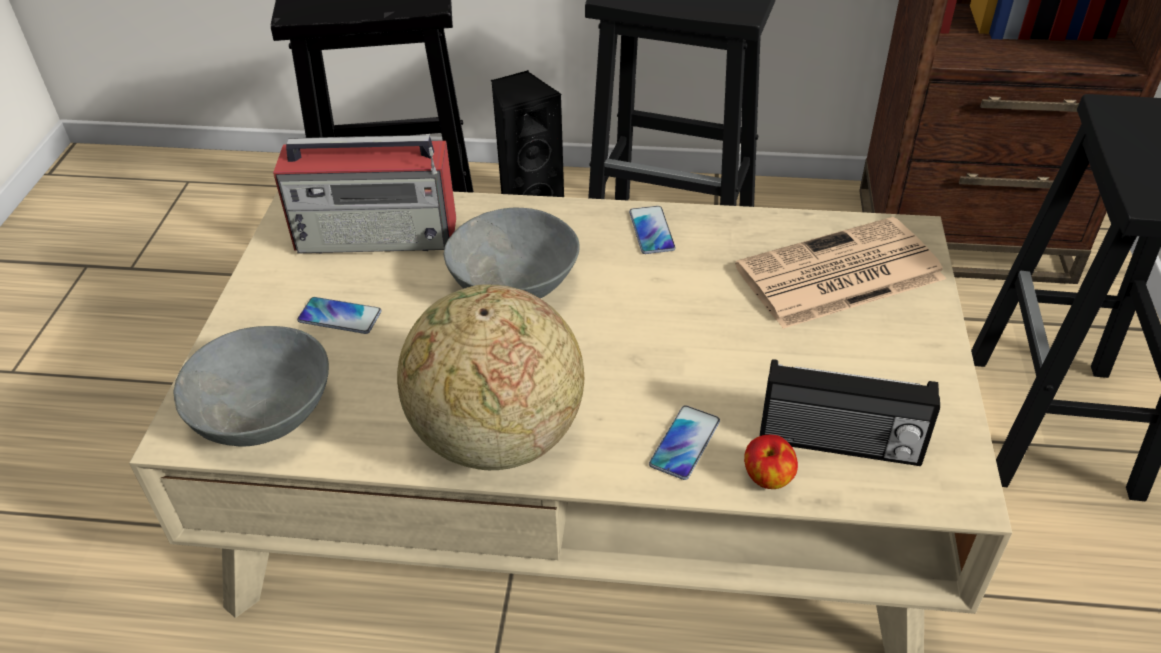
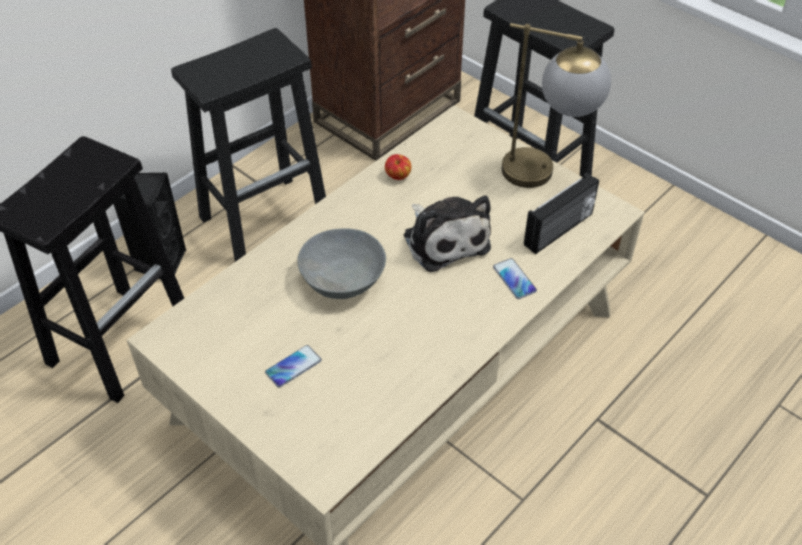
camera: 55 degrees left, 5 degrees up
(266, 414) = (343, 434): grey bowl -> none
(378, 235) = (236, 316): radio -> none
(497, 437) = (449, 344): globe -> none
(651, 231) = (357, 205): phone -> none
(682, 334) = (444, 239): none -> plush toy
(767, 478) = (558, 264): apple -> apple (398, 176)
(837, 275) = (458, 162): newspaper -> none
(933, 371) = (545, 174): none -> table lamp

